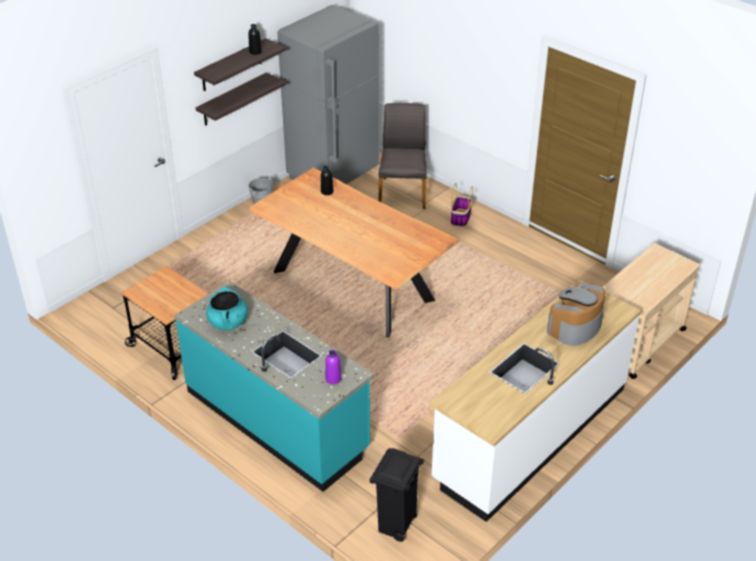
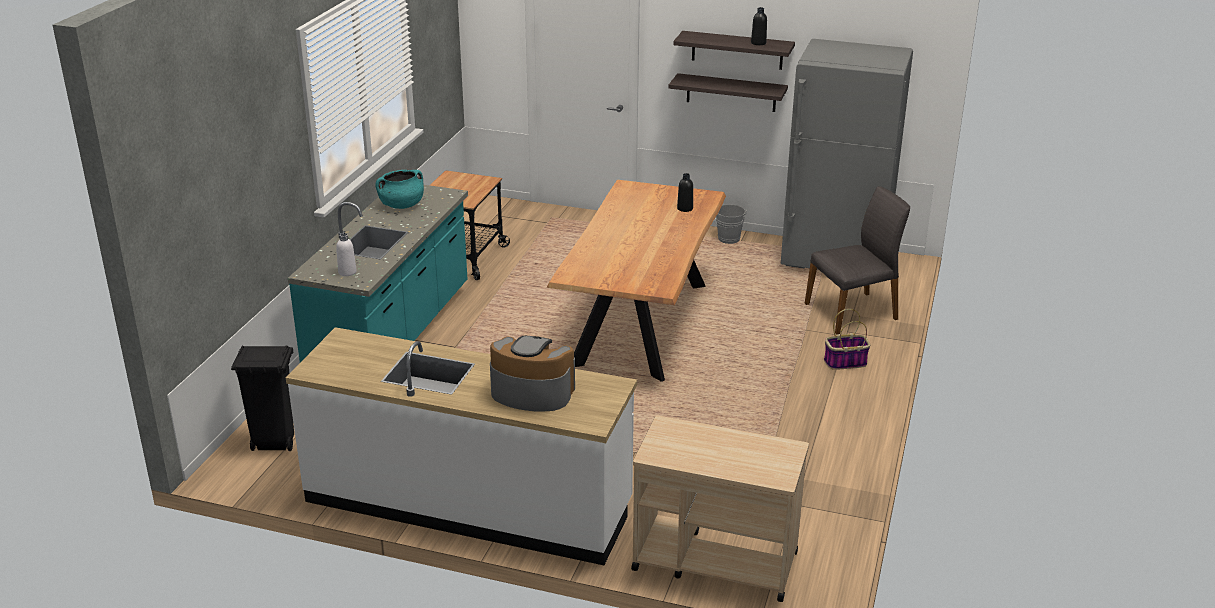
camera: 65 degrees right, 10 degrees down
(333, 379) = (347, 272): purple bottle -> white bottle

